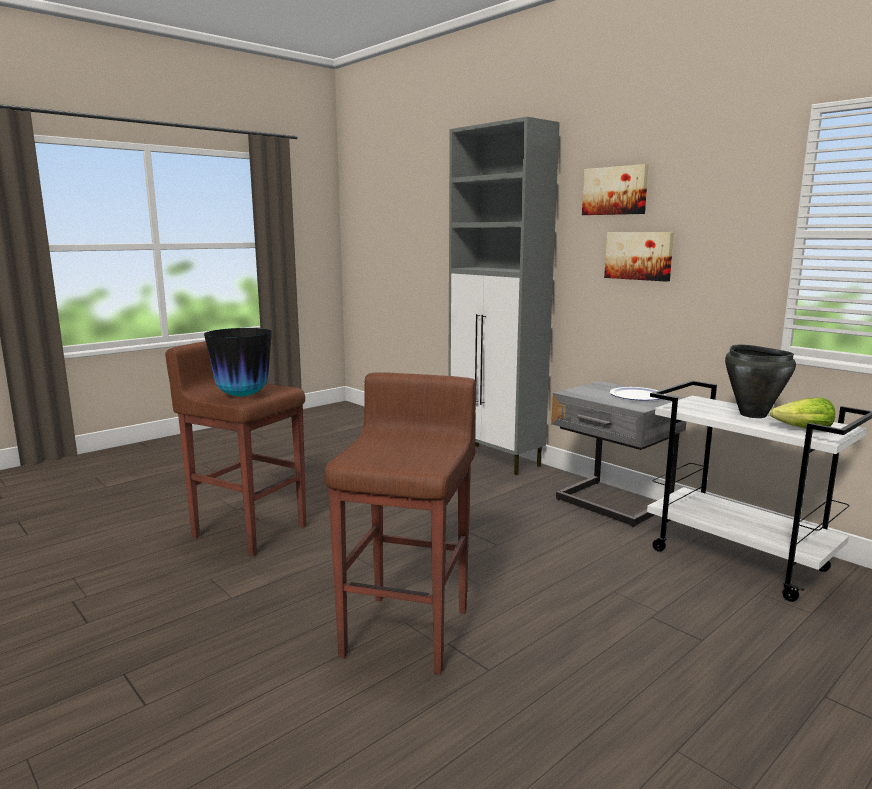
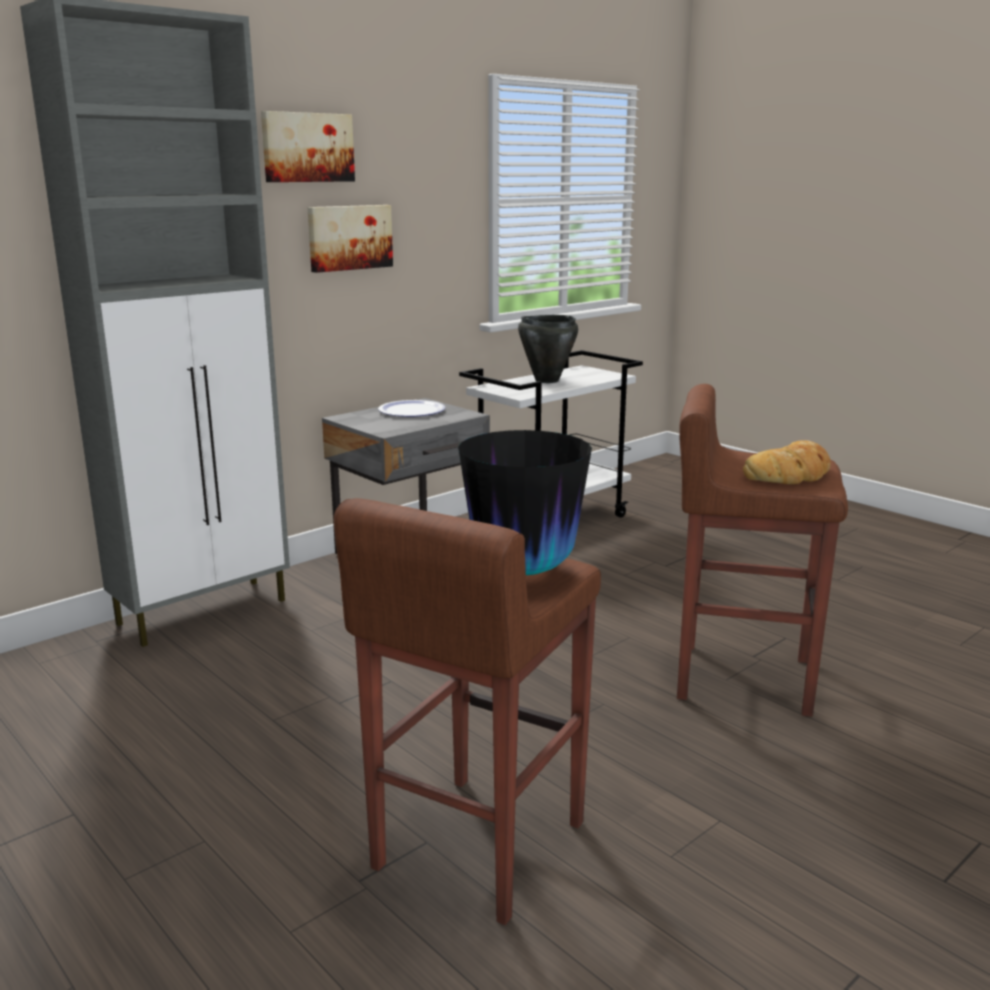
camera: 90 degrees left, 5 degrees up
(386, 453) = (791, 474): none -> bread
(803, 430) = (594, 376): lettuce -> none

